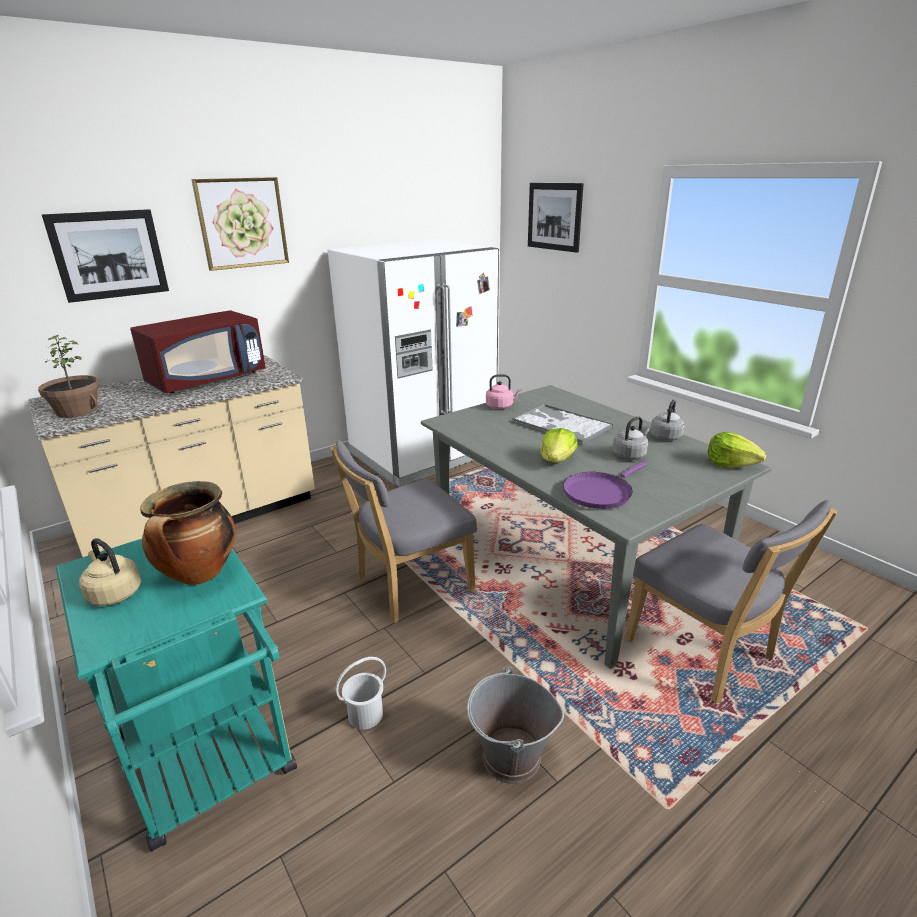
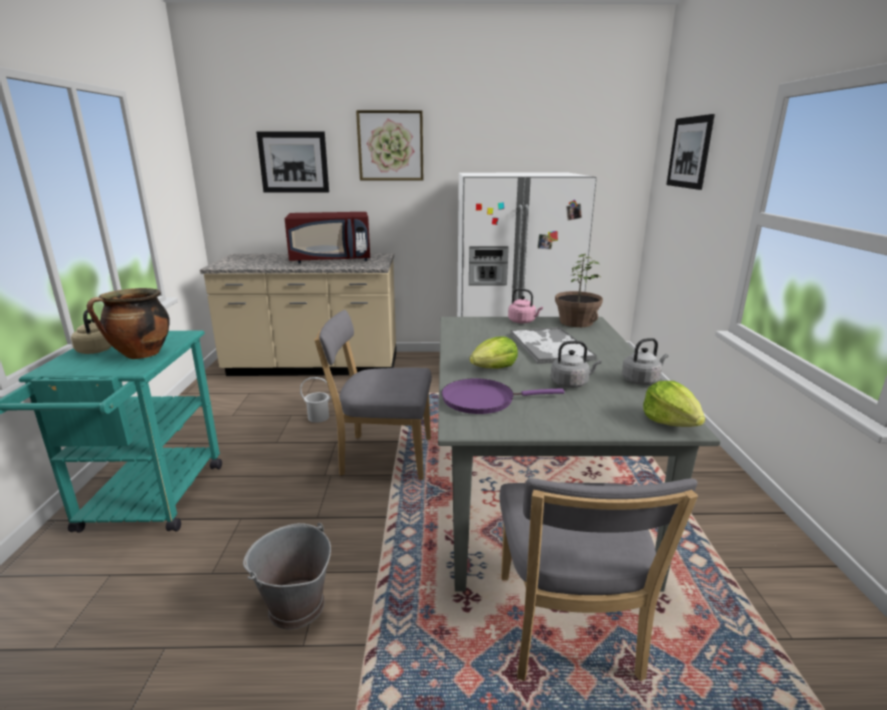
camera: 35 degrees right, 5 degrees down
(76, 411) = (237, 262): potted plant -> potted plant (576, 322)
(366, 715) = (250, 523): white bucket -> white bucket (318, 417)

